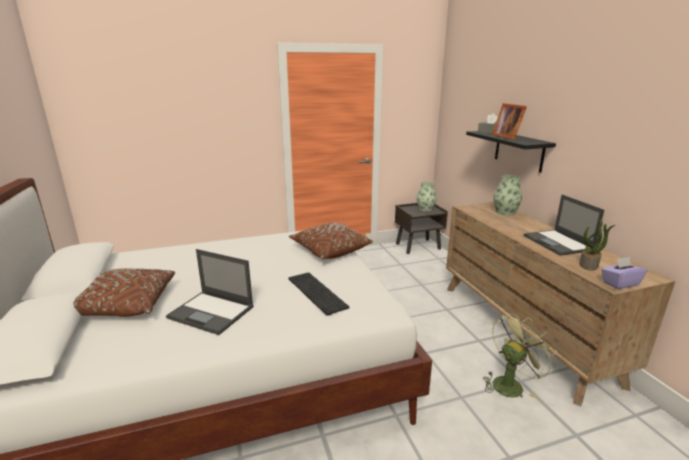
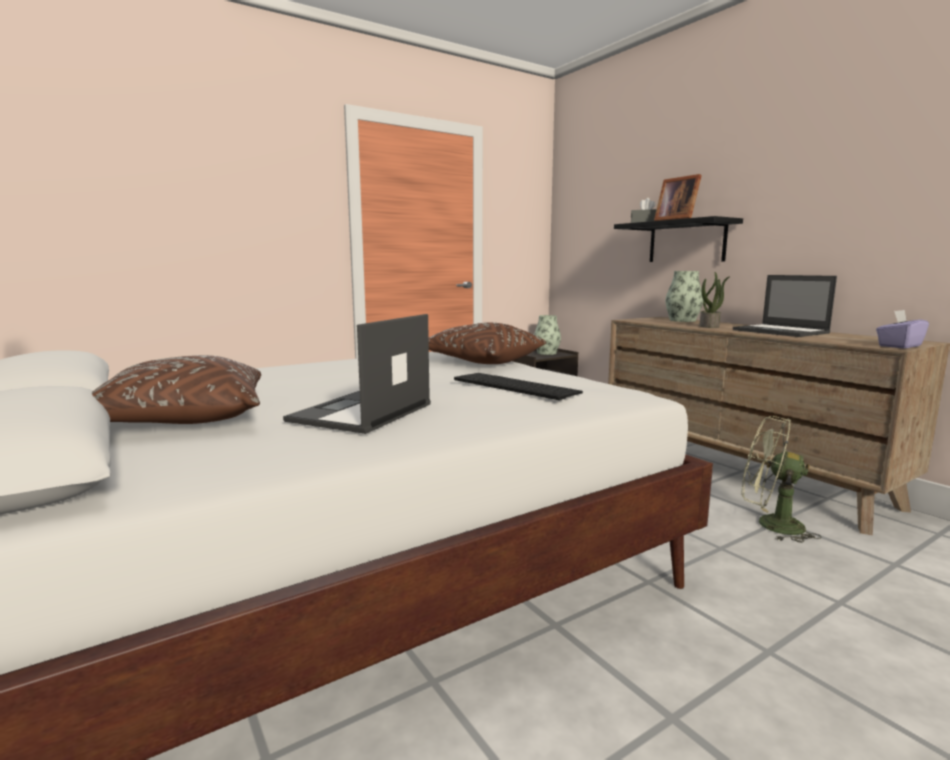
camera: 15 degrees left, 10 degrees down
(212, 312) = (361, 413): laptop -> laptop turned 105 degrees clockwise
(510, 383) = (770, 525): green fan -> green fan turned 105 degrees counterclockwise
(589, 265) = (842, 339): potted plant -> potted plant (709, 326)

